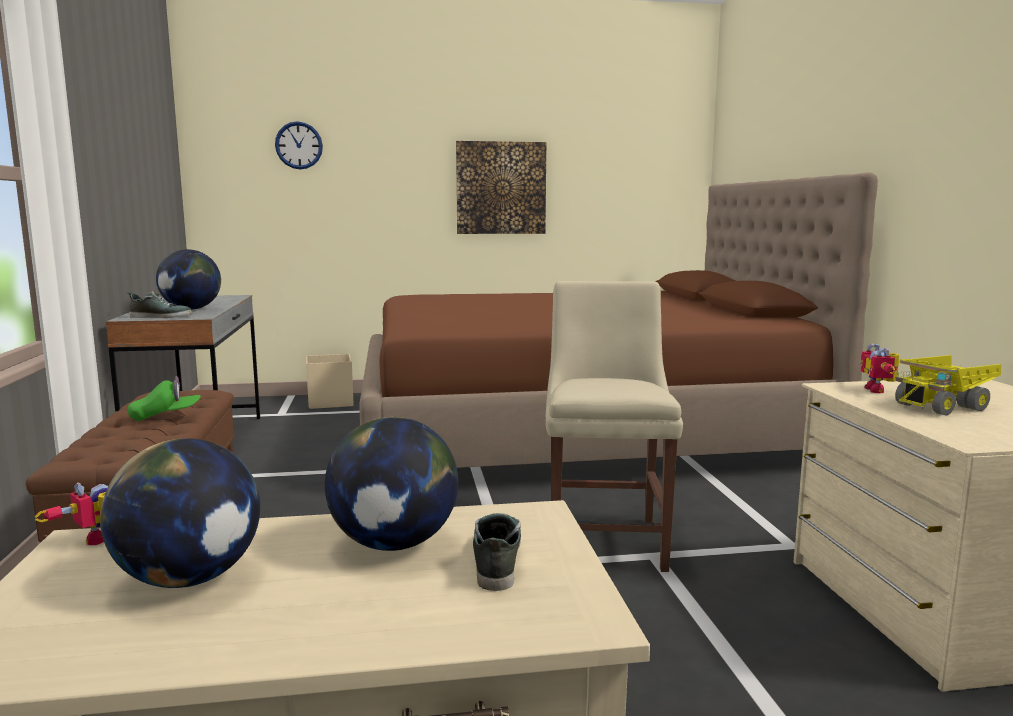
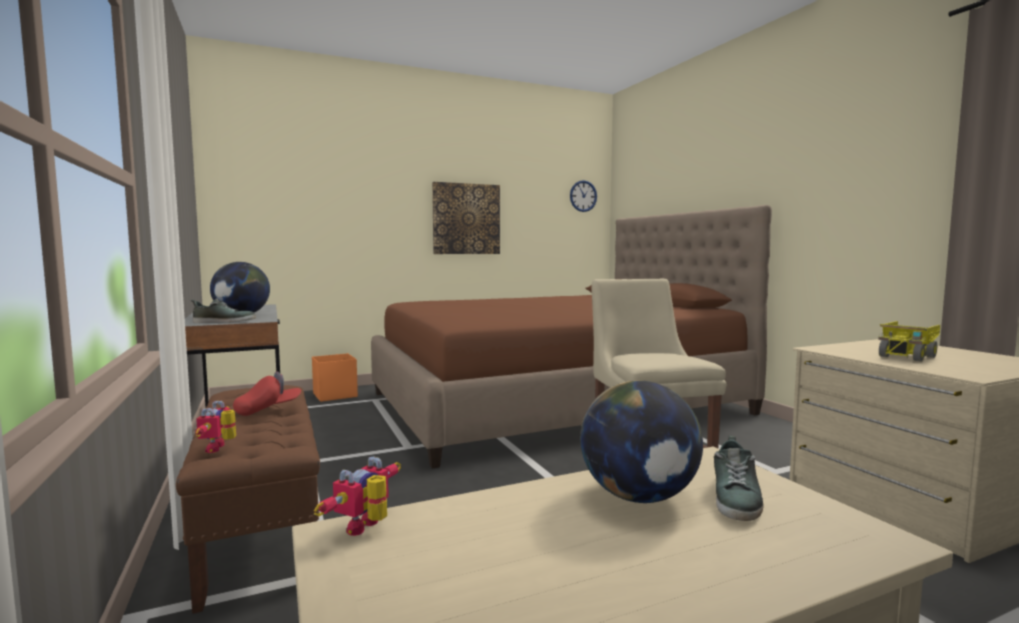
camera: 15 degrees left, 5 degrees down
(165, 416) = (268, 410): green cap -> red cap
(190, 578) = (501, 554): globe -> none
(299, 145) = (304, 180): wall clock -> wall clock (583, 196)
(329, 402) = (334, 395): beige storage box -> orange storage box
(496, 558) = (736, 498): shoe -> shoe turned 150 degrees counterclockwise
(879, 390) = (849, 349): toy robot -> toy robot (220, 448)

